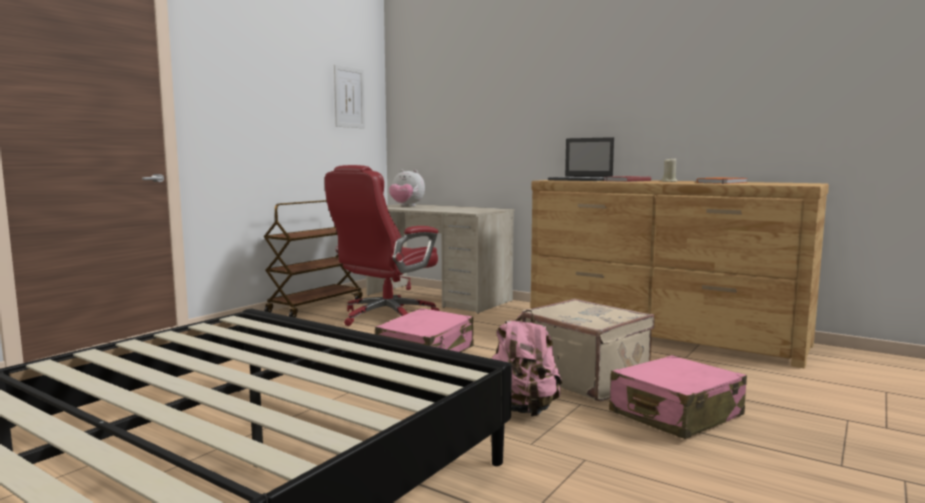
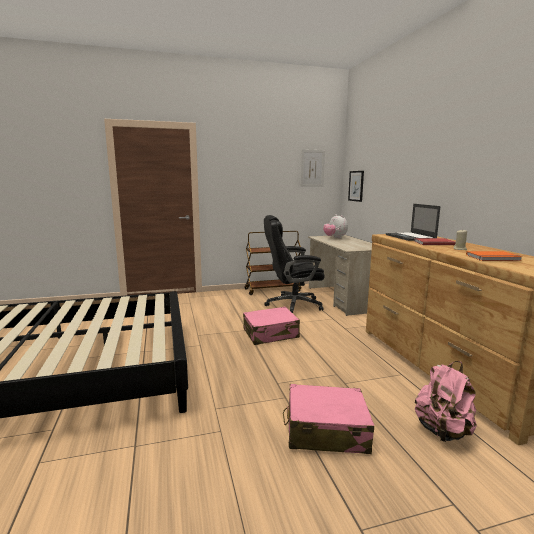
camera: 40 degrees right, 5 degrees up
(385, 317) = (292, 305): red office chair -> black office chair
(421, 126) = (356, 186): none -> picture
(522, 410) = (249, 387): pink backpack -> pink backpack (443, 431)
(585, 378) = (322, 382): beige suitcase -> none

